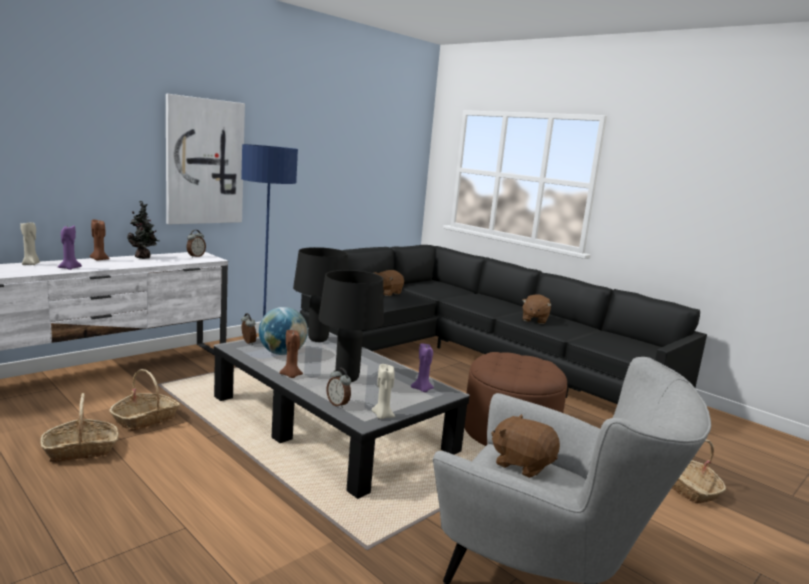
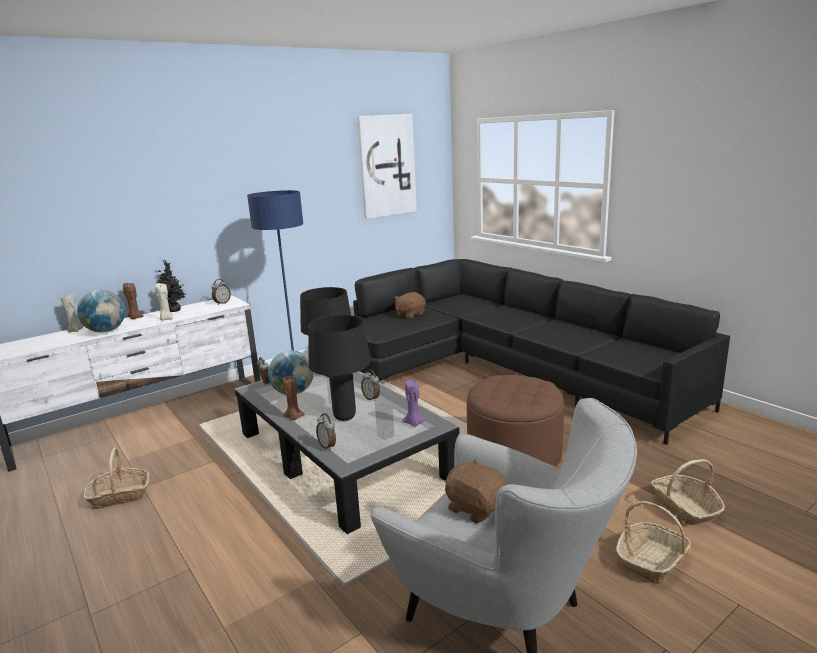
camera: 10 degrees right, 5 degrees up
(69, 268) = (106, 331): purple candle -> globe
(145, 419) = (179, 461): basket -> basket (652, 560)
(204, 162) = (220, 213): picture -> picture (386, 166)
(369, 364) = (372, 398): none -> alarm clock
(382, 416) = (365, 456): beige candle -> beige candle (166, 319)
(534, 320) = (551, 332): brown plush toy -> none

